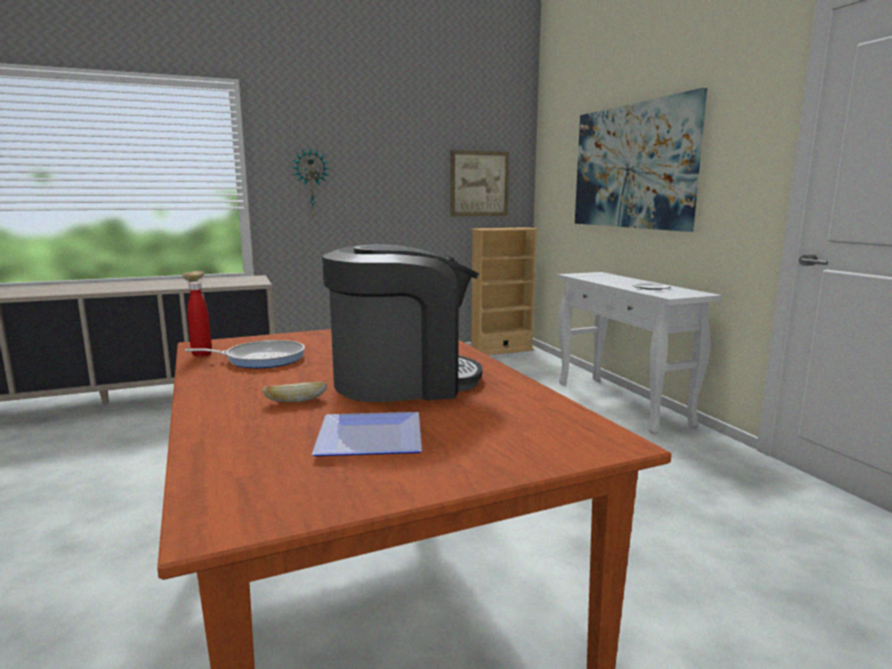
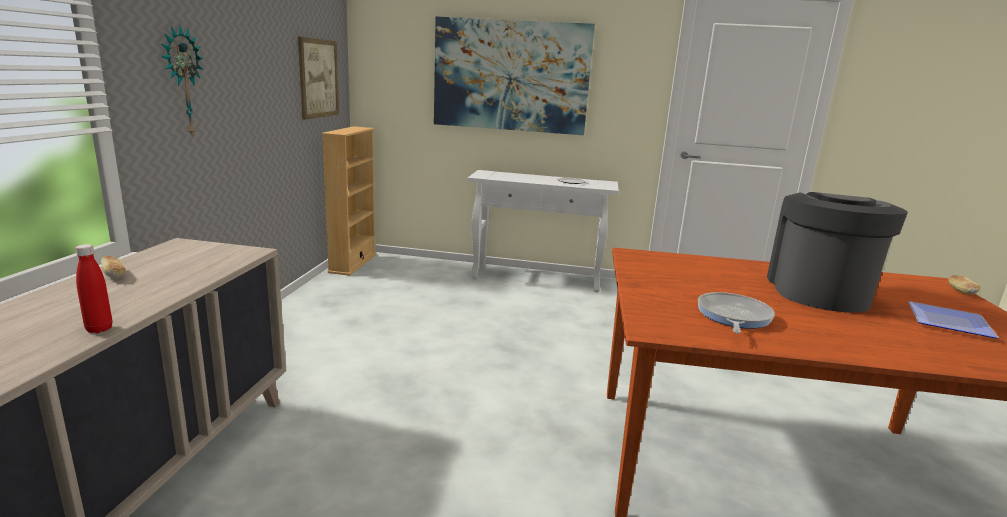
camera: 60 degrees left, 5 degrees up
(202, 354) = (700, 335): red bottle -> red bottle (99, 329)
(296, 401) = (869, 326): bread -> bread (961, 292)

